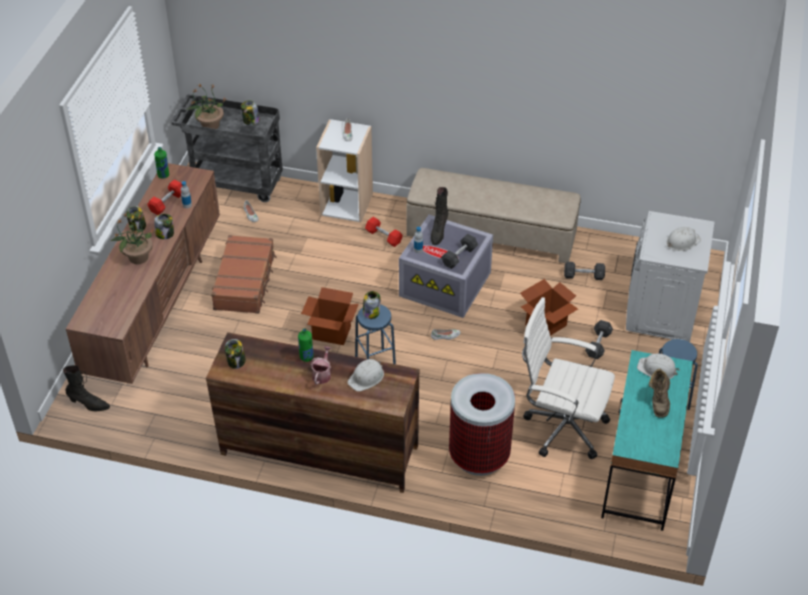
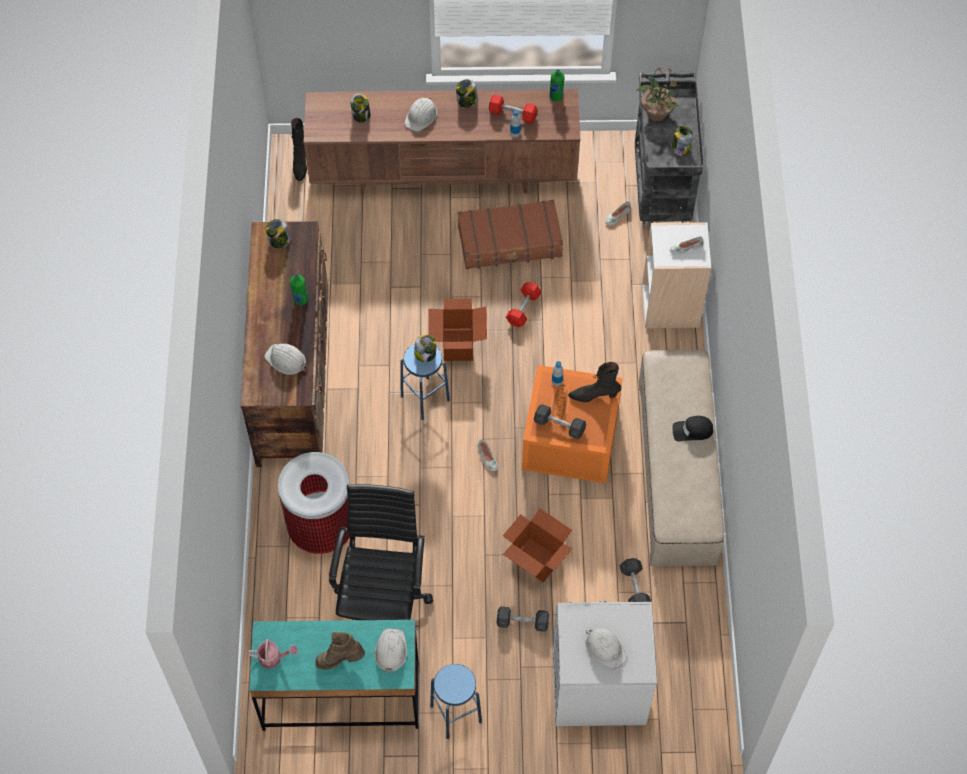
camera: 75 degrees right, 15 degrees up
(138, 257) = (421, 116): potted plant -> white hard hat
(165, 234) = (464, 128): jar -> jar (361, 115)
(322, 374) = (280, 319): watering can -> watering can (273, 658)
(383, 237) = (628, 357): red dumbbell -> red dumbbell (523, 309)
(446, 284) = (571, 440): grey storage box -> orange storage box
(487, 188) = (692, 431): none -> black cap
(561, 427) = (382, 603): white office chair -> black office chair

